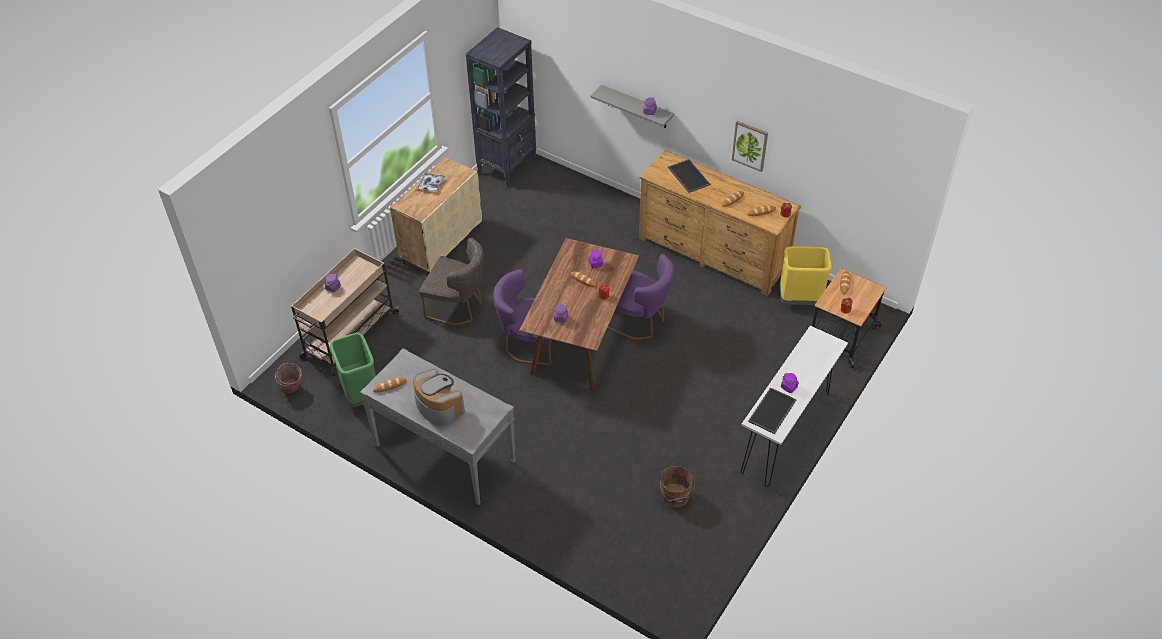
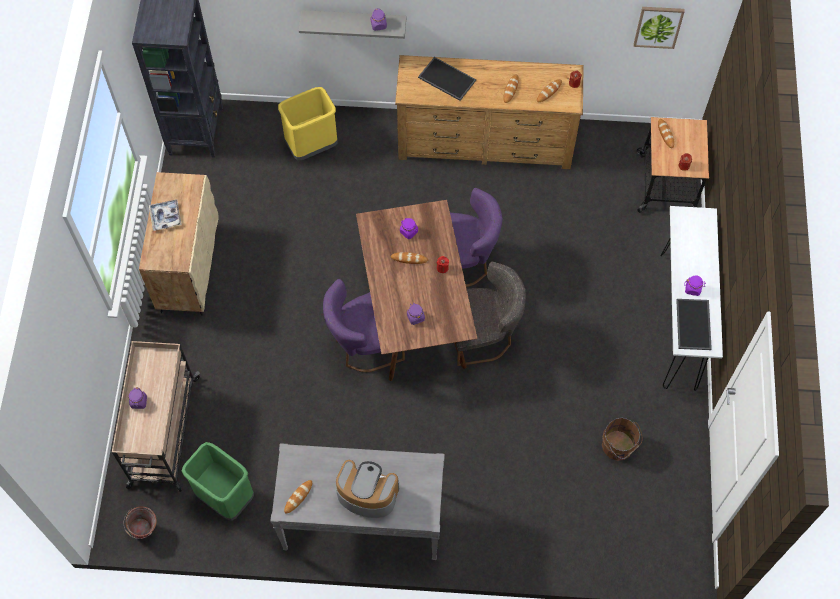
camera: 30 degrees left, 15 degrees up
(458, 307) = (260, 337): grey chair -> grey chair (483, 335)
(750, 145) = (511, 23): picture -> picture (658, 26)
(800, 299) = (604, 158): yellow trash can -> yellow trash can (312, 146)

